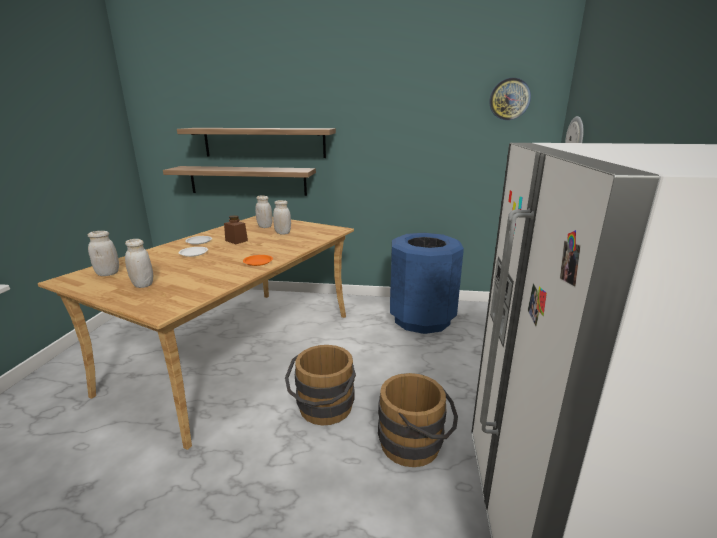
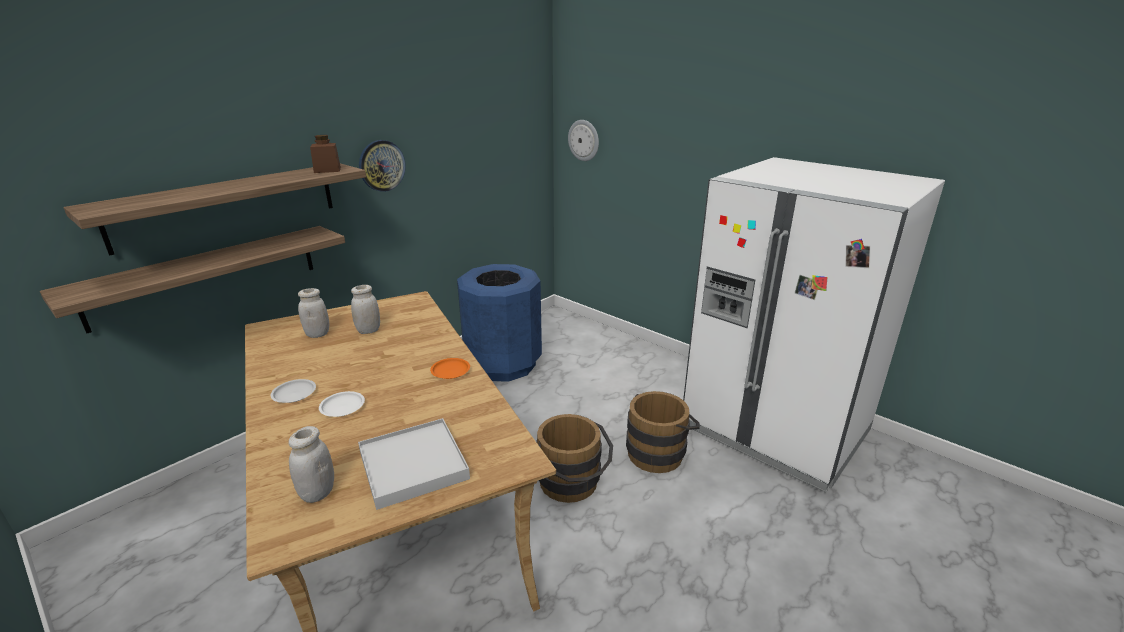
camera: 55 degrees left, 5 degrees up
(143, 285) = (413, 465): white jar -> white tray
(236, 241) = (343, 366): brown jar -> brown jar (327, 170)
(509, 99) = (512, 103): wall clock -> wall clock (381, 165)

